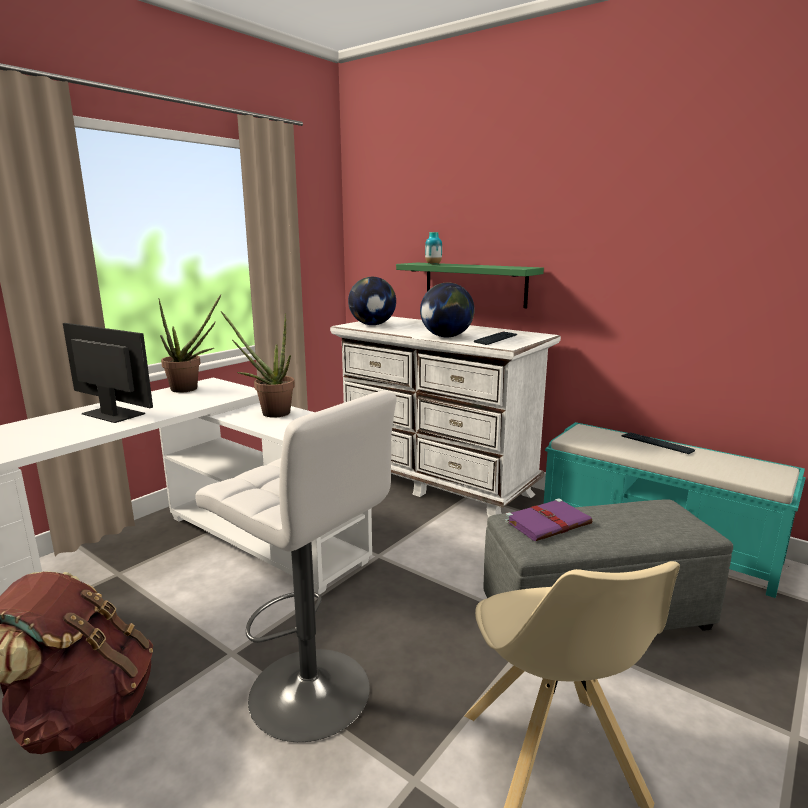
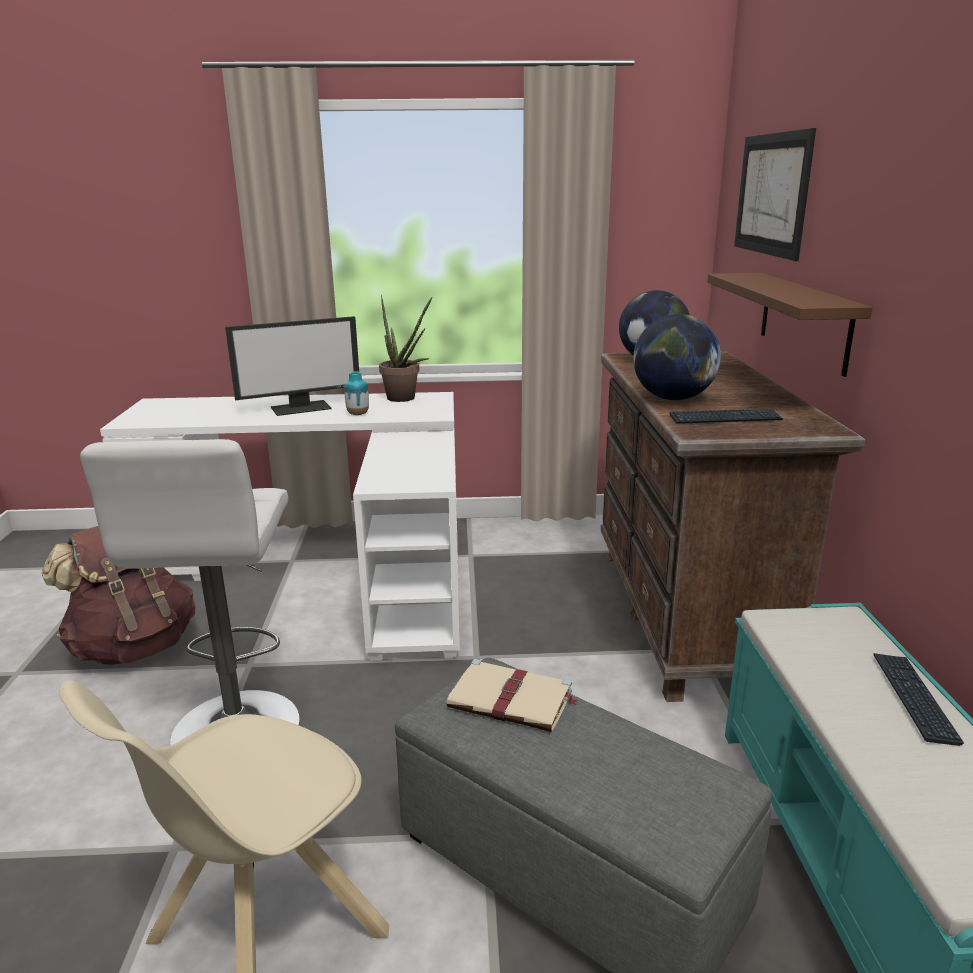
camera: 50 degrees right, 5 degrees up
(111, 414) = (301, 407): monitor -> monitor turned 75 degrees clockwise
(270, 413) = (418, 445): potted plant -> none
(418, 214) = (771, 194): none -> picture
(433, 264) = (746, 279): vase -> vase (358, 414)
(437, 483) = (685, 615): white dresser -> brown dresser
(475, 284) = (804, 320): green shelf -> brown shelf
(549, 522) = (512, 700): purple book -> beige book

